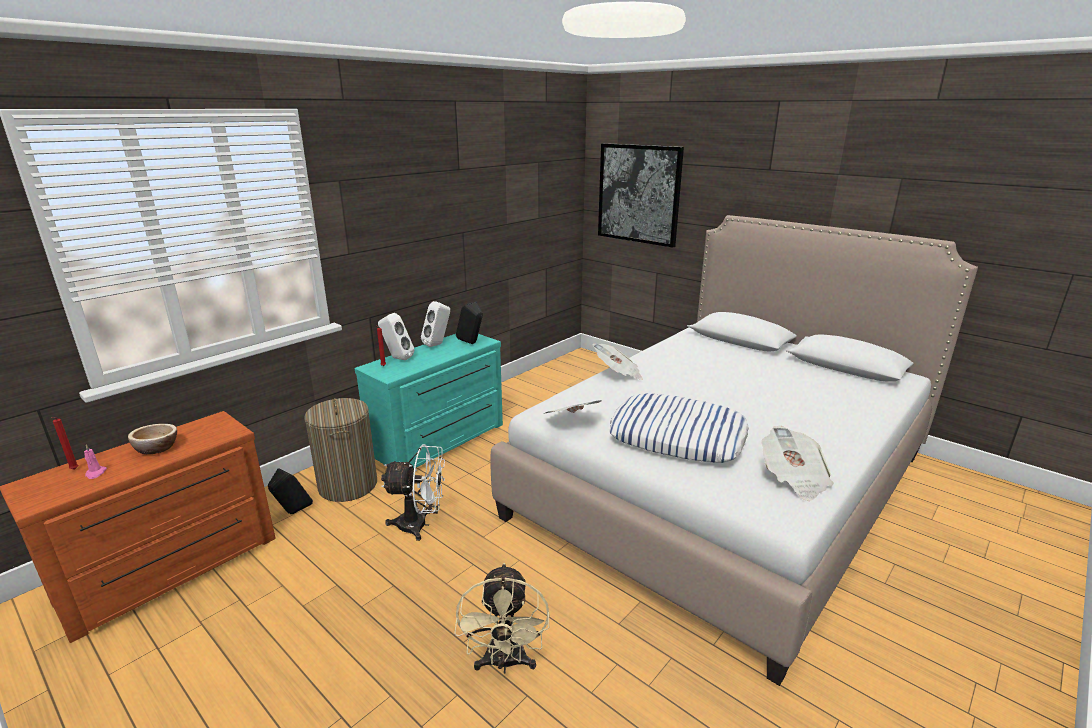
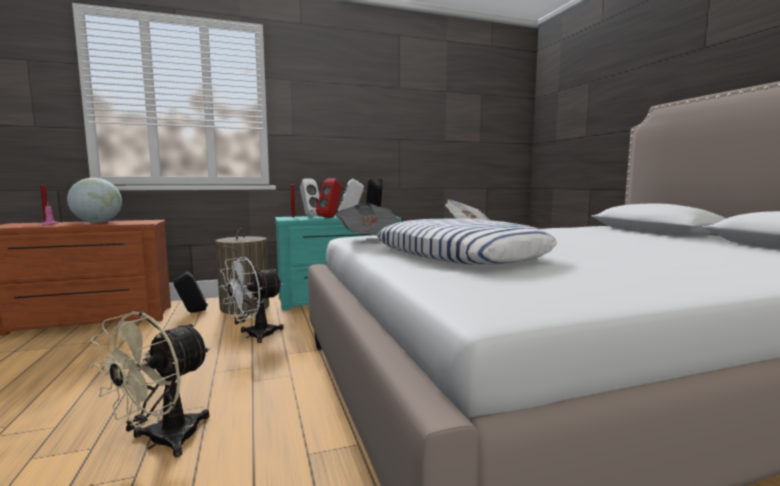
camera: 30 degrees right, 15 degrees down
(157, 448) = (97, 222): bowl -> globe
(420, 525) = (254, 336): white fan -> white fan turned 105 degrees clockwise
(429, 358) = (330, 217): none -> red speaker
(639, 194) = (575, 115): picture -> none
(793, 479) = (565, 288): newspaper -> none

